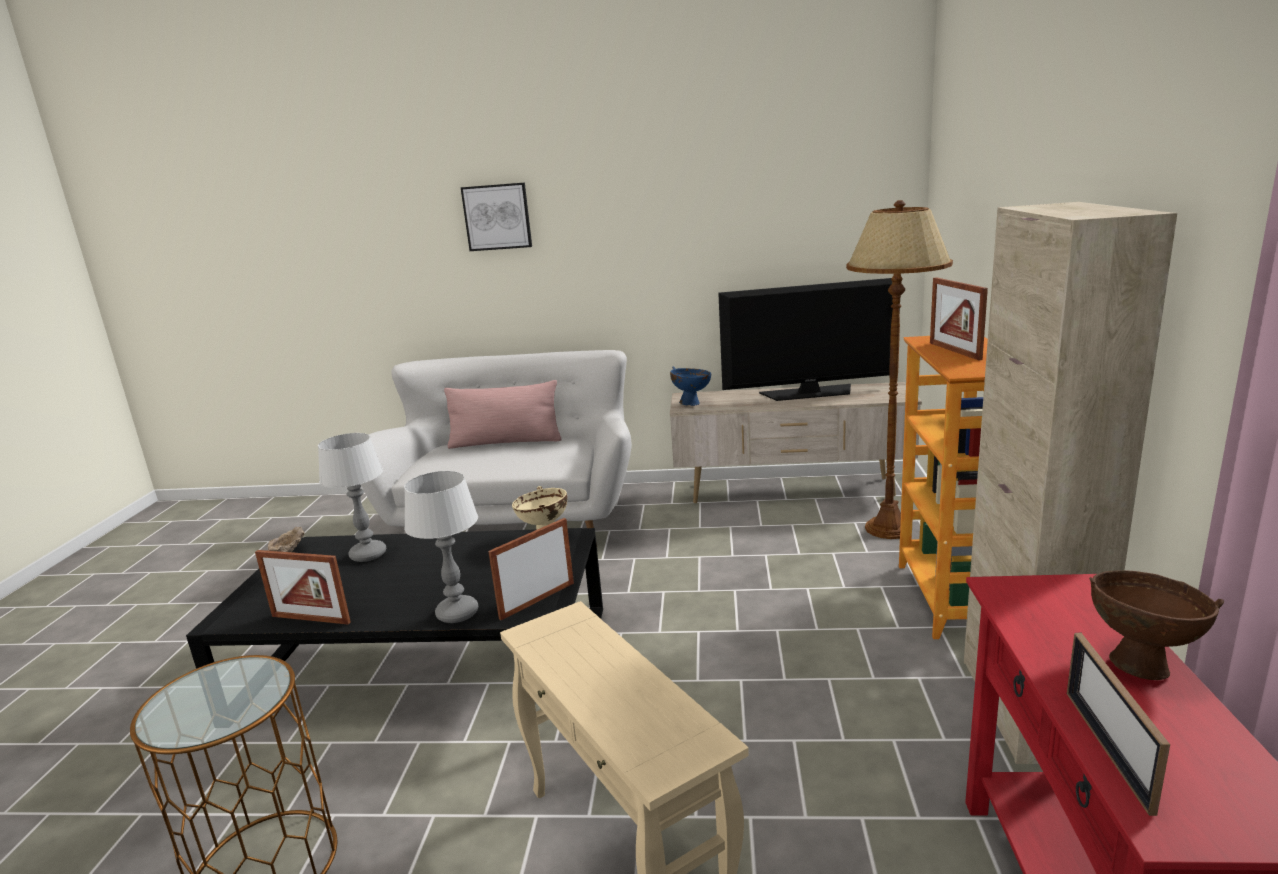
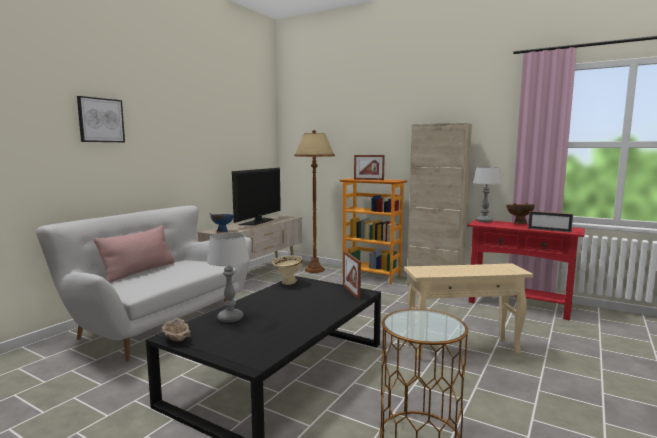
camera: 65 degrees left, 10 degrees down
(310, 619) = (295, 337): picture frame -> none
(456, 614) = (341, 306): table lamp -> table lamp (484, 221)

